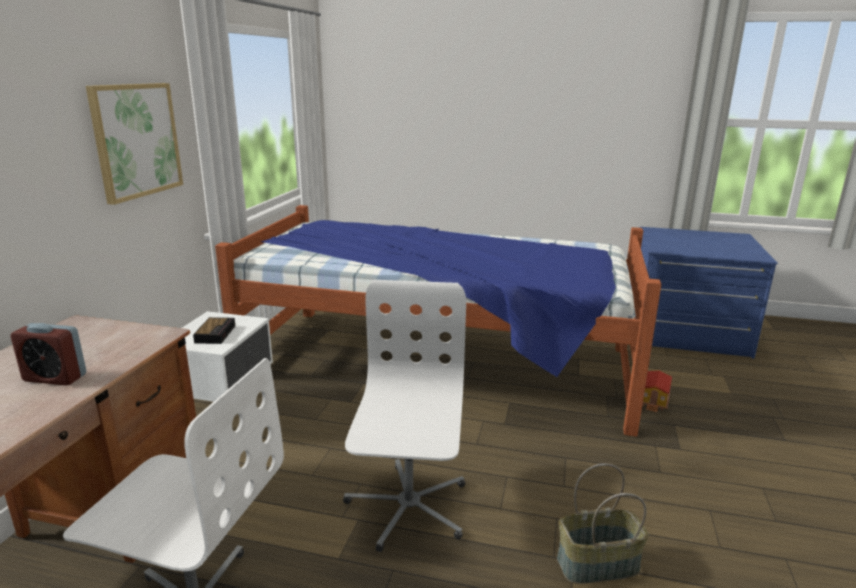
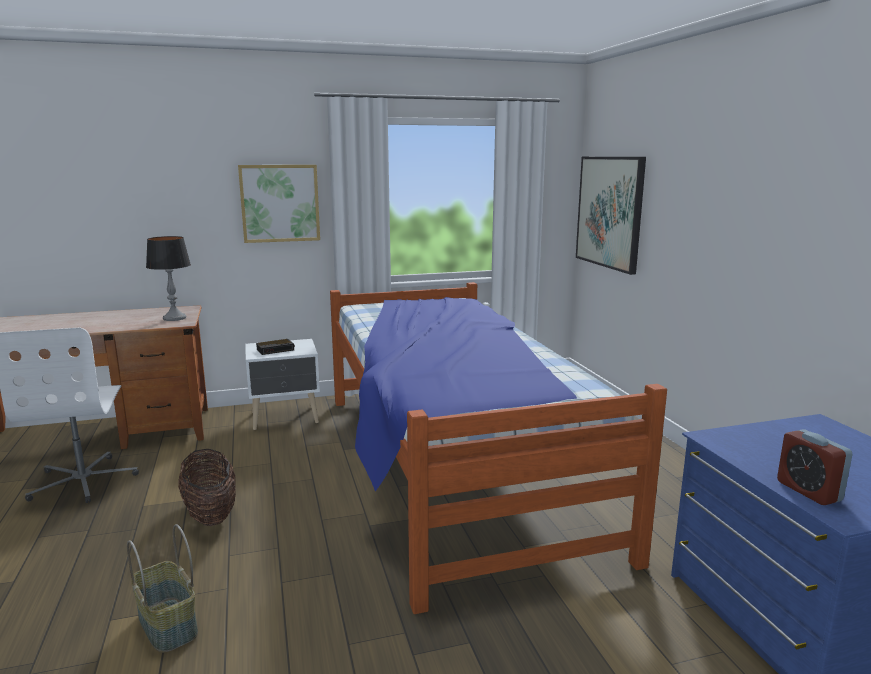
camera: 60 degrees right, 5 degrees down
(55, 378) = (113, 323): alarm clock -> alarm clock (808, 491)
(121, 336) = (174, 318): none -> table lamp
(379, 121) = (610, 212): none -> picture
(407, 507) = (210, 514): white office chair -> basket
(654, 401) = (518, 616): toy house -> none

